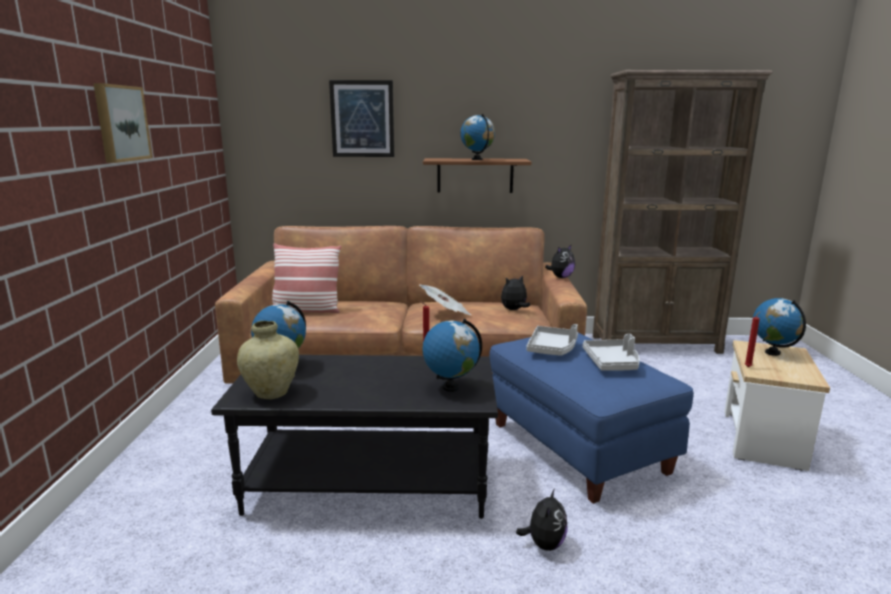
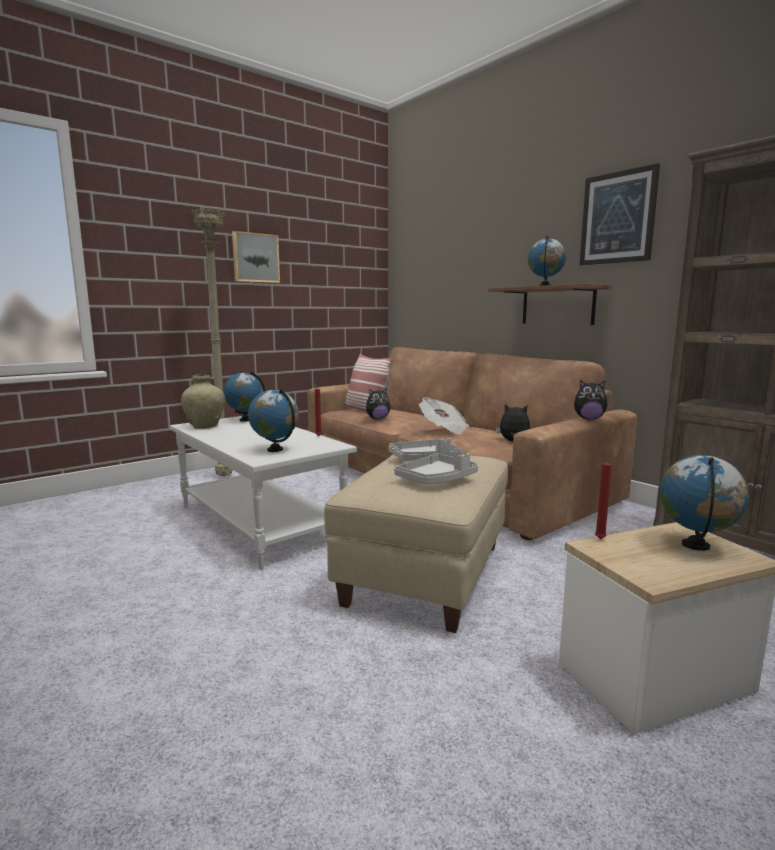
camera: 50 degrees right, 5 degrees down
(178, 455) = (225, 476): none -> beige floor lamp
(362, 119) = (470, 255): picture -> picture (618, 218)
(370, 481) = (261, 523): black coffee table -> white coffee table
(544, 544) = (253, 602): plush toy -> plush toy (377, 419)
(578, 447) = (427, 574): blue ottoman -> beige ottoman

